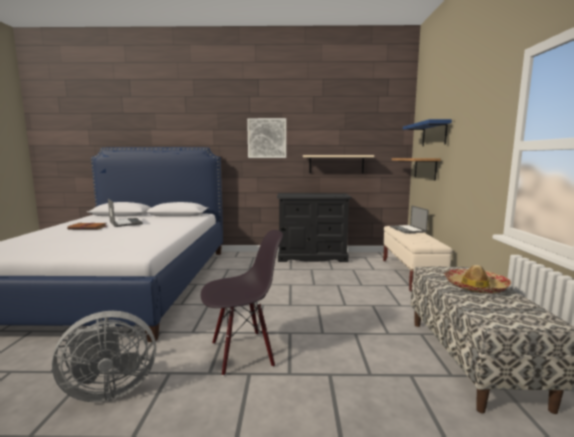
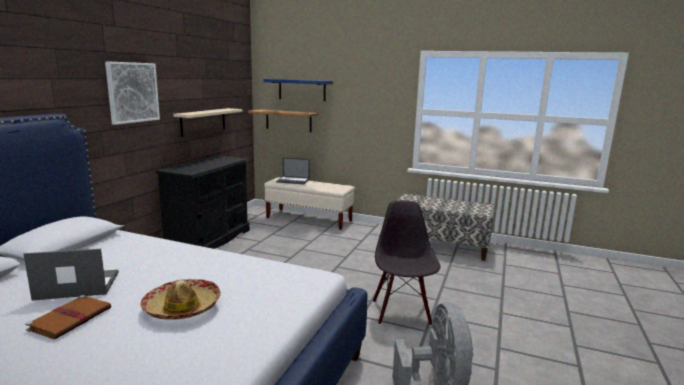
camera: 70 degrees left, 5 degrees up
(475, 287) = (438, 202): hat -> hat (182, 307)

